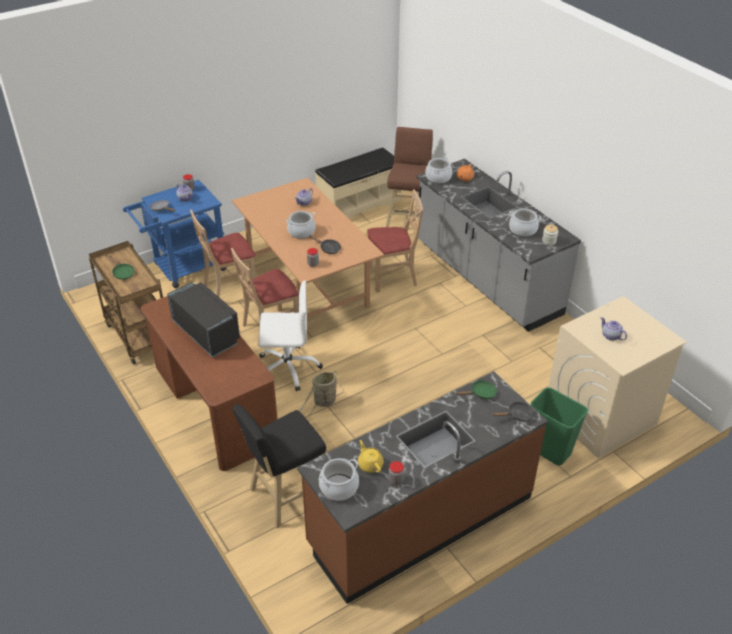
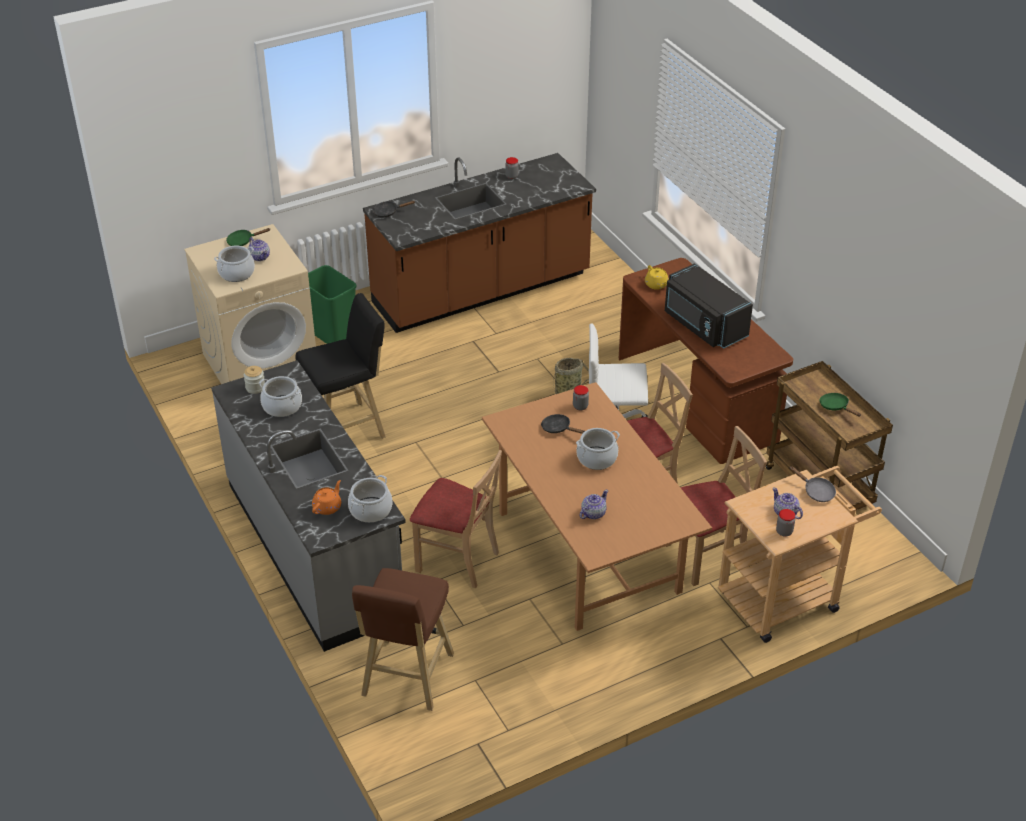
camera: 175 degrees left, 0 degrees up
(184, 269) = (786, 597): blue cart -> beige cart
(285, 496) = (609, 314): black stool -> black stool (348, 428)
(338, 487) = (560, 175): cooking pot -> cooking pot (237, 273)
(358, 203) = (490, 732): beige bench -> none
(370, 464) = (532, 187): yellow teapot -> yellow teapot (656, 285)
(392, 277) = (457, 560): beige chair -> beige chair turned 150 degrees counterclockwise
(480, 393) = (416, 230): green frying pan -> green frying pan (243, 241)

